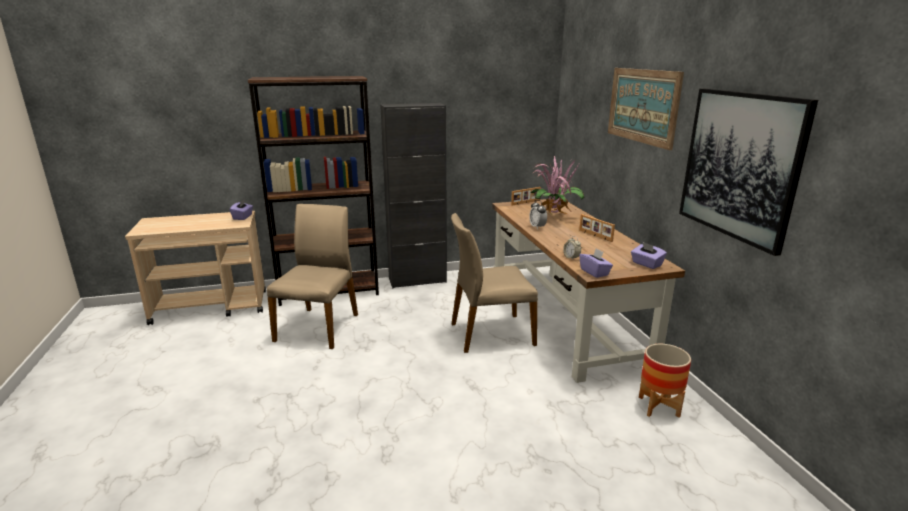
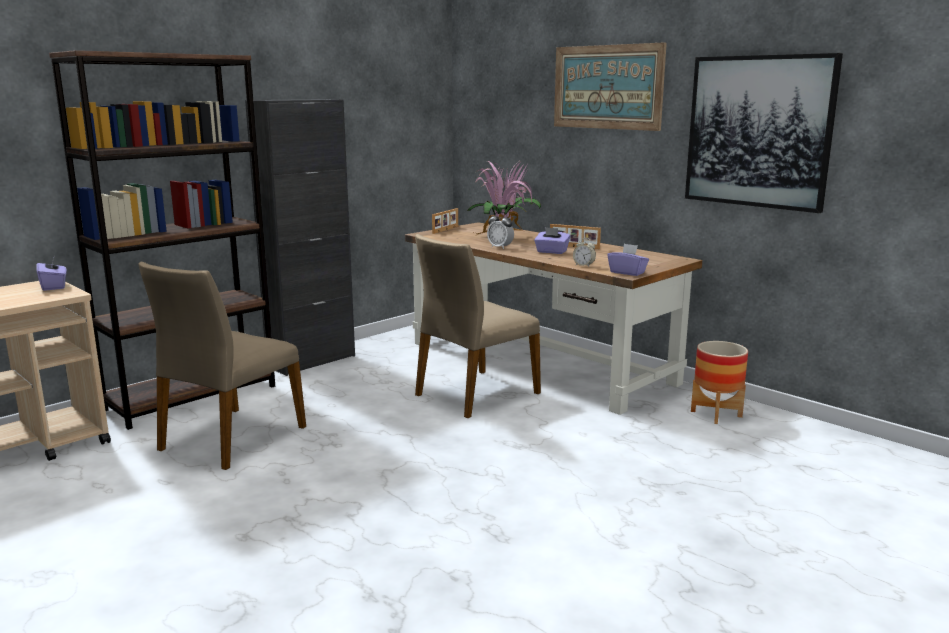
camera: 30 degrees left, 5 degrees down
(319, 327) = (231, 438): beige chair -> beige chair turned 135 degrees counterclockwise
(646, 264) = (662, 260): purple tissue box -> purple tissue box (551, 252)

